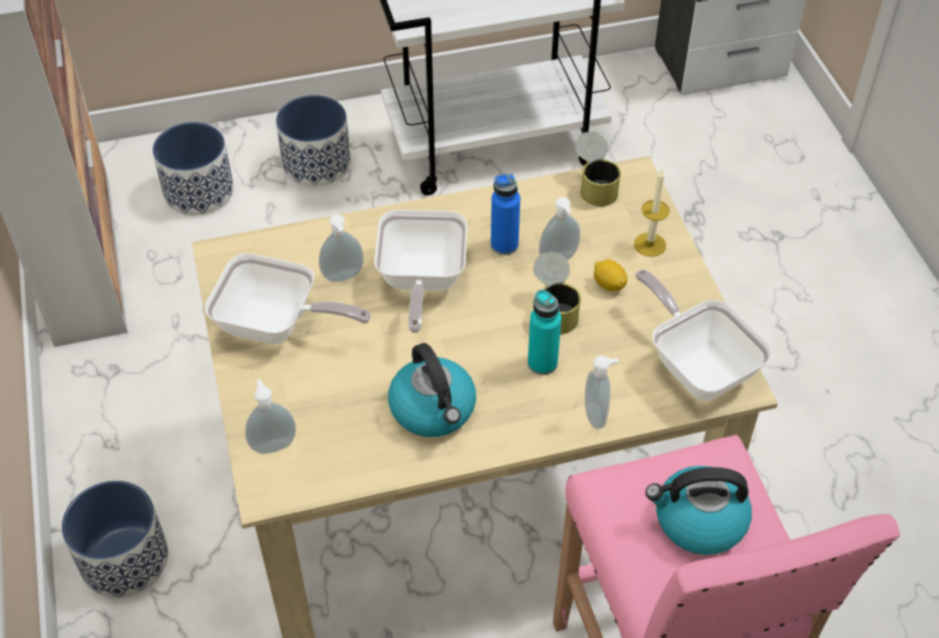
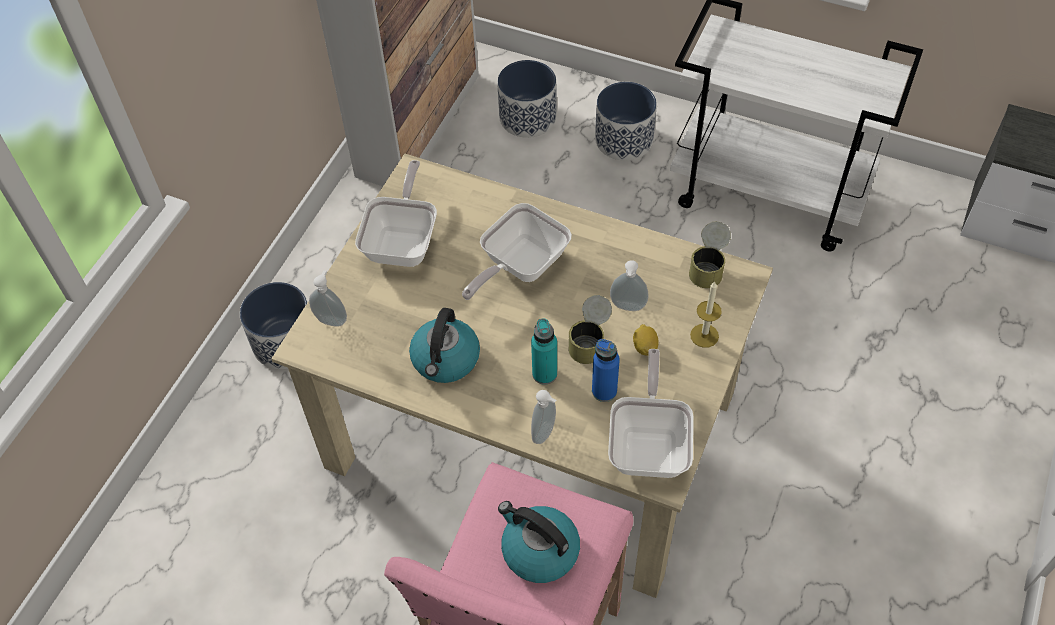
camera: 40 degrees right, 5 degrees up
(277, 326) = (403, 242): frying pan -> frying pan turned 135 degrees counterclockwise
(343, 278) = (473, 234): soap dispenser -> none
(504, 245) = (600, 274): blue bottle -> blue bottle (604, 391)

